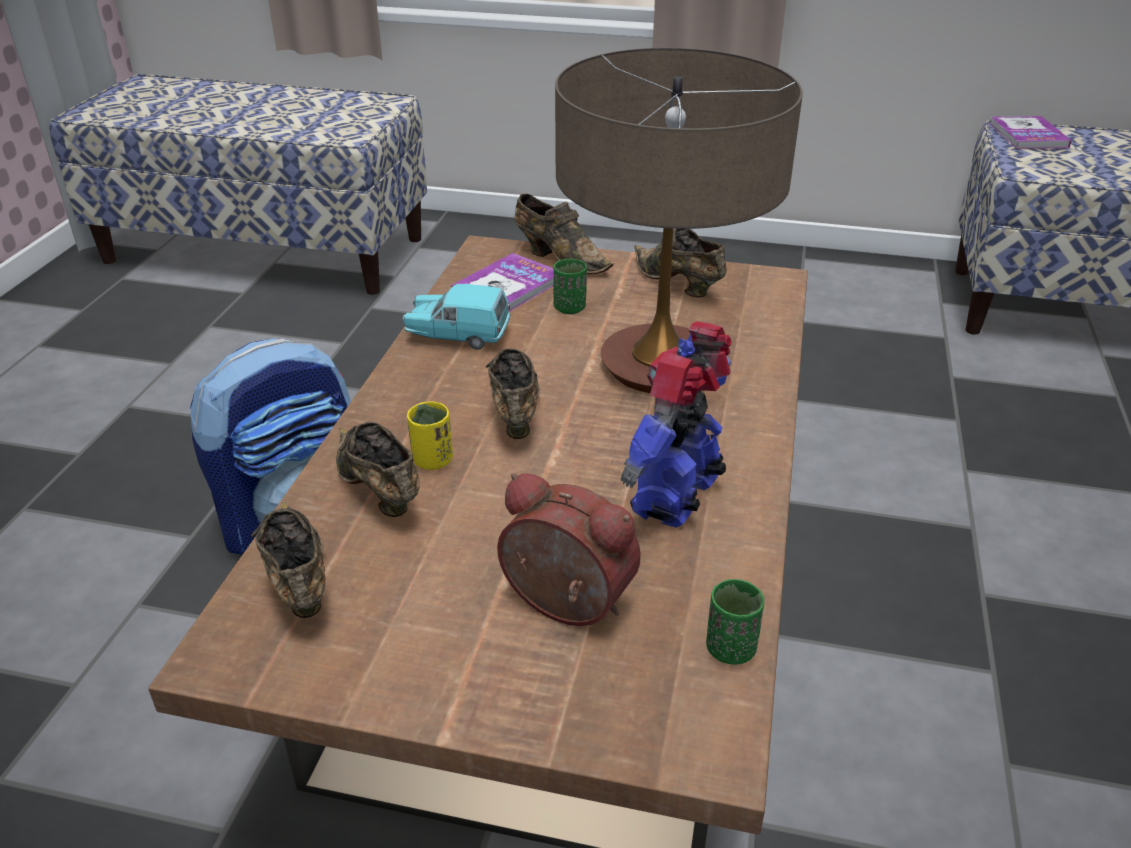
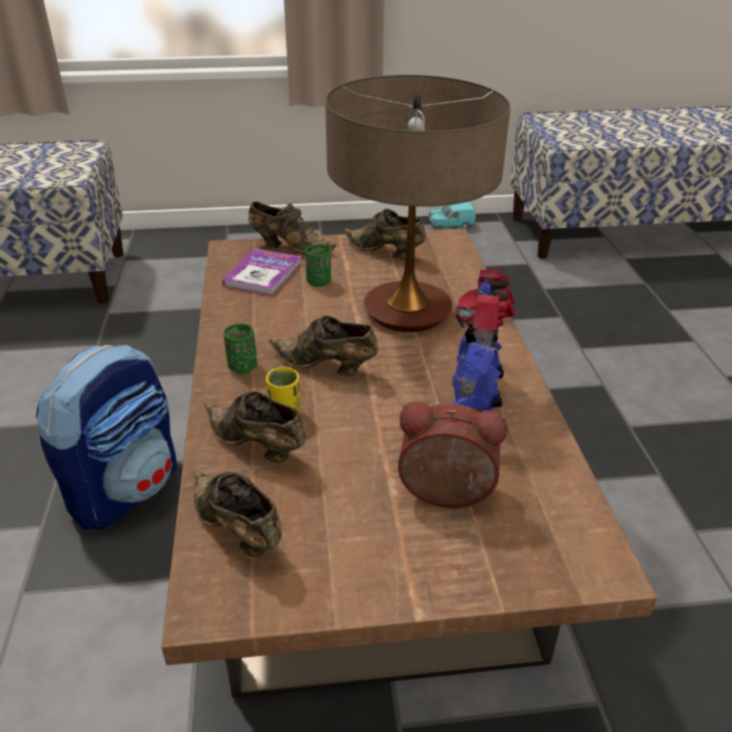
camera: 20 degrees left, 0 degrees up
(458, 335) = (247, 316): turquoise toy car -> turquoise toy car (451, 225)
(515, 414) = (326, 366): brown shoe -> brown shoe turned 45 degrees counterclockwise
(730, 649) = (572, 495): green cup -> green cup (242, 366)
(1028, 135) = (552, 120): book -> none

